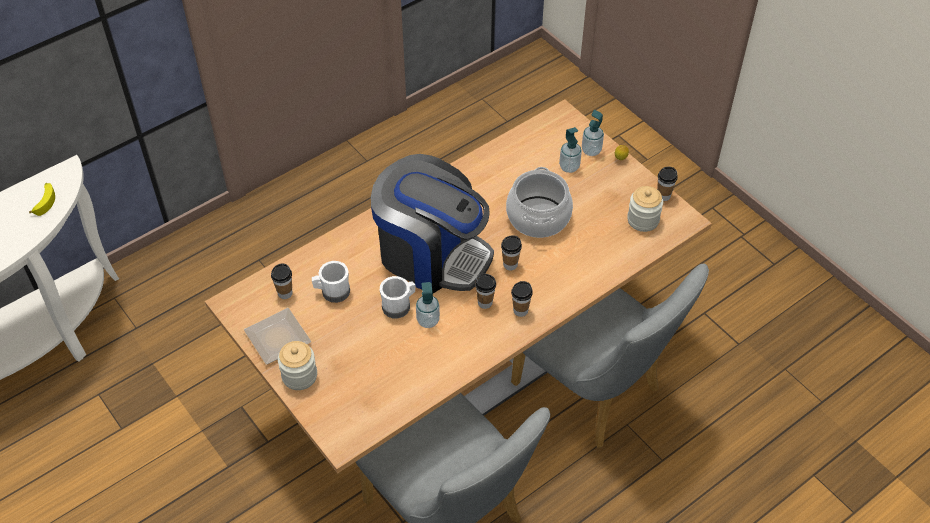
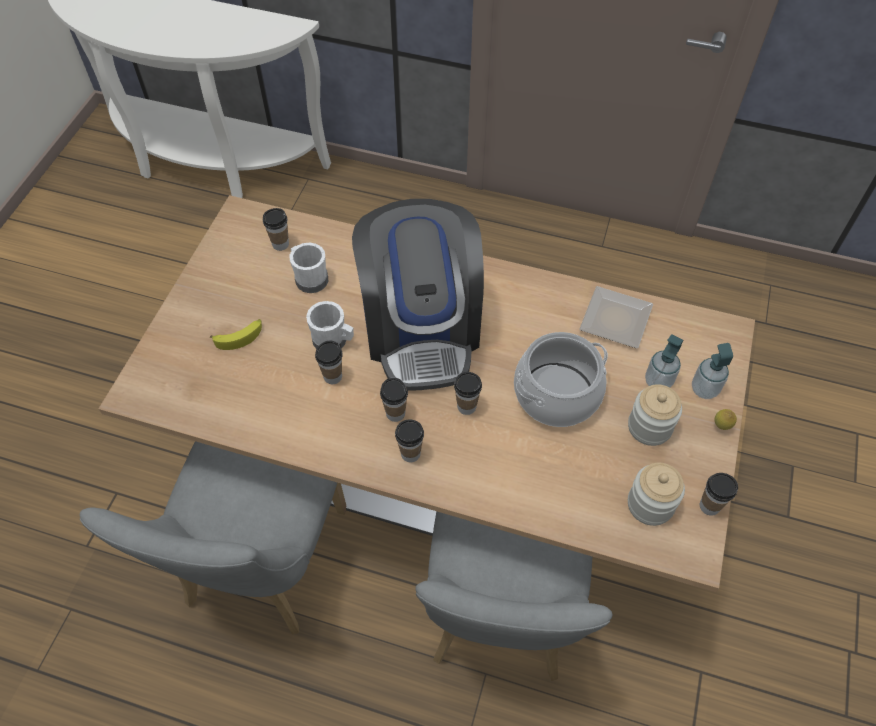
camera: 55 degrees right, 5 degrees up
(44, 201) = (252, 34): banana -> banana (240, 337)
(280, 338) = (224, 273): plate -> plate (617, 322)
(299, 376) = (190, 313): jar -> jar (649, 427)
(428, 320) = (333, 376): soap dispenser -> cup

